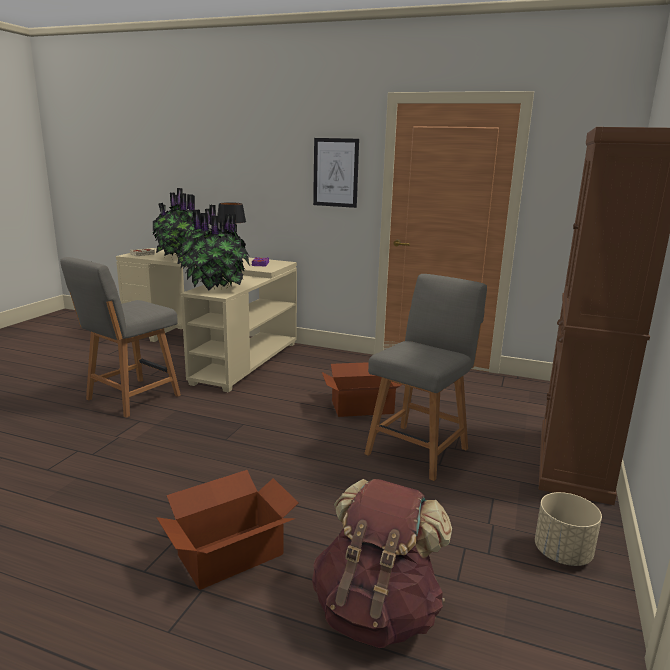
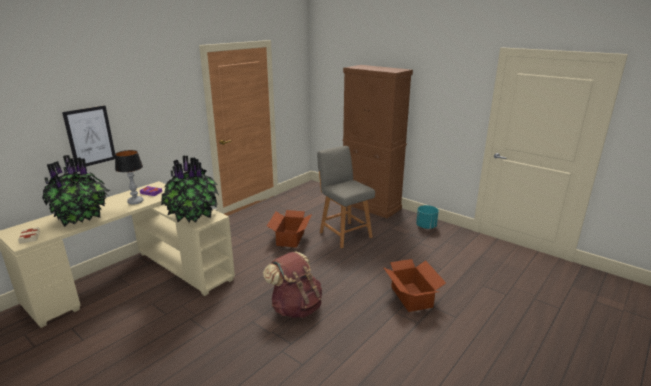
camera: 70 degrees left, 5 degrees up
(130, 398) = (207, 325): grey chair -> none
(335, 172) = (174, 106): picture -> picture (90, 136)
(377, 612) = (450, 268): brown backpack -> brown backpack (296, 307)
(562, 553) = (426, 226): beige planter -> turquoise planter

